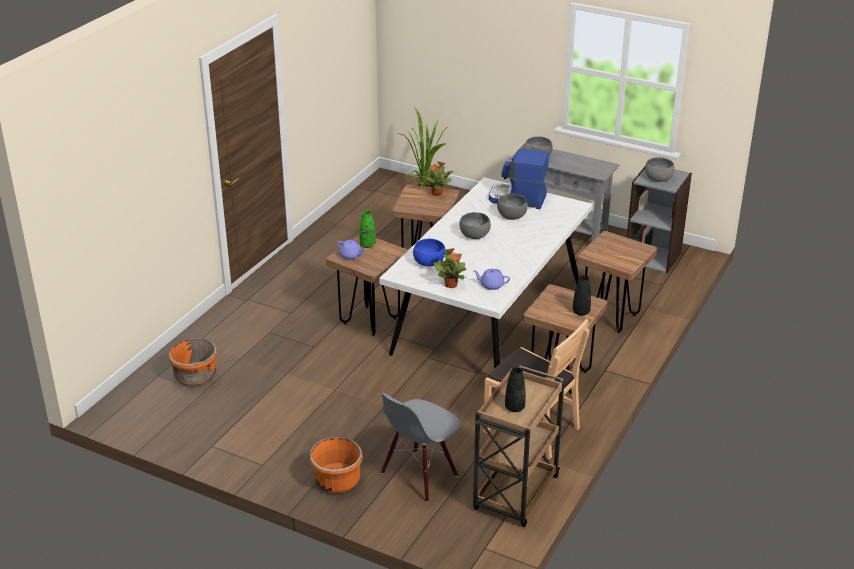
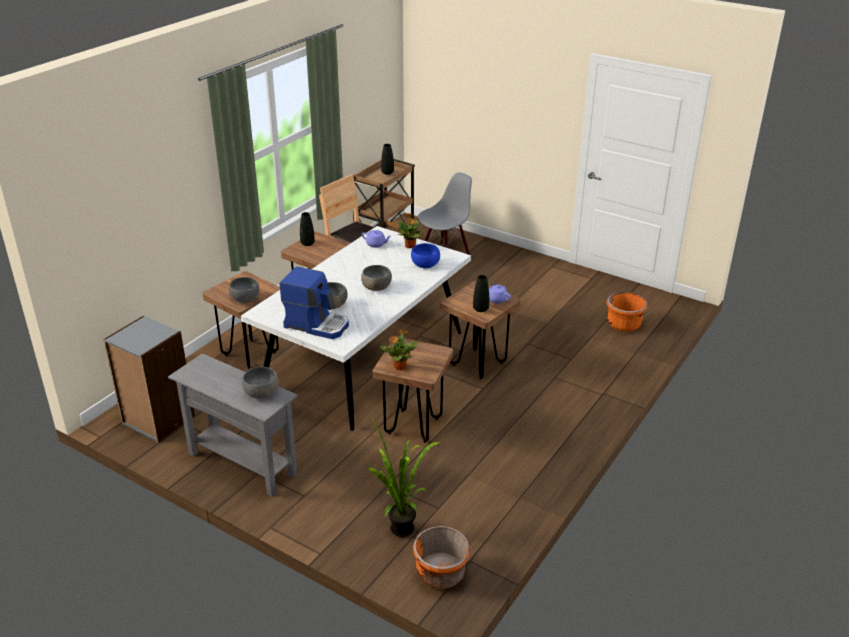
camera: 175 degrees left, 0 degrees up
(337, 480) = (500, 256): orange planter -> orange planter (440, 573)
(367, 245) = (480, 309): green vase -> black vase
(658, 178) = (148, 333): grey bowl -> grey bowl (245, 299)

